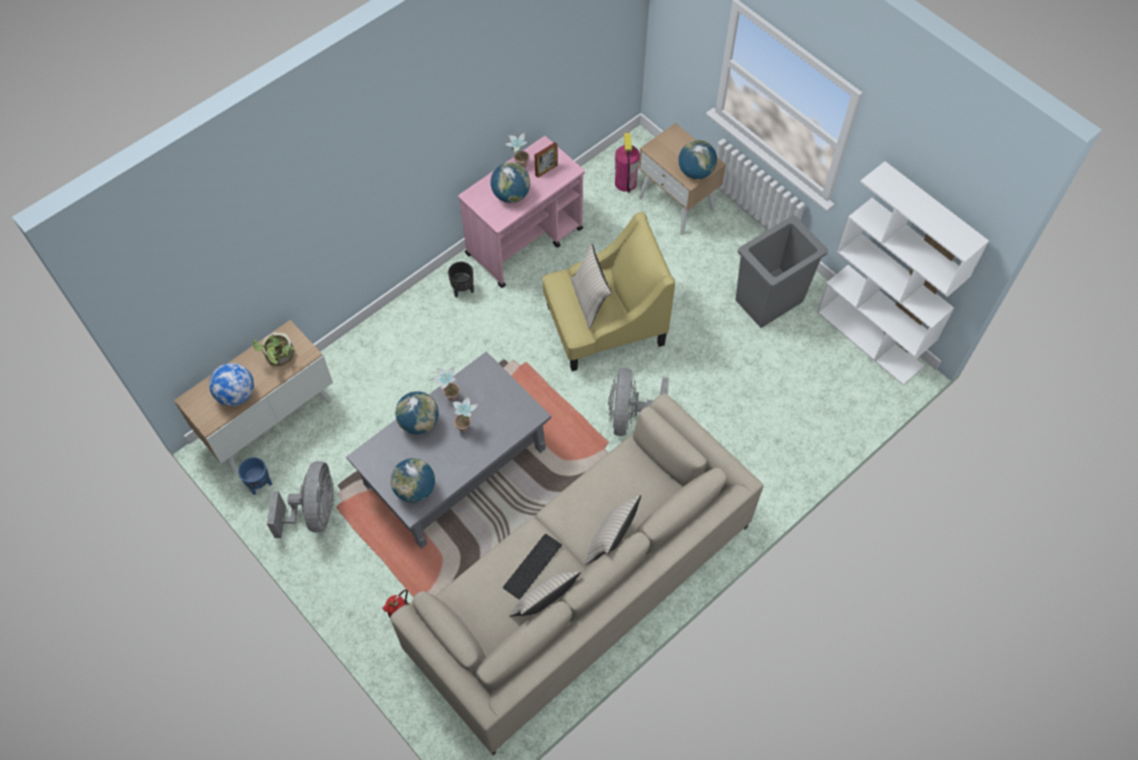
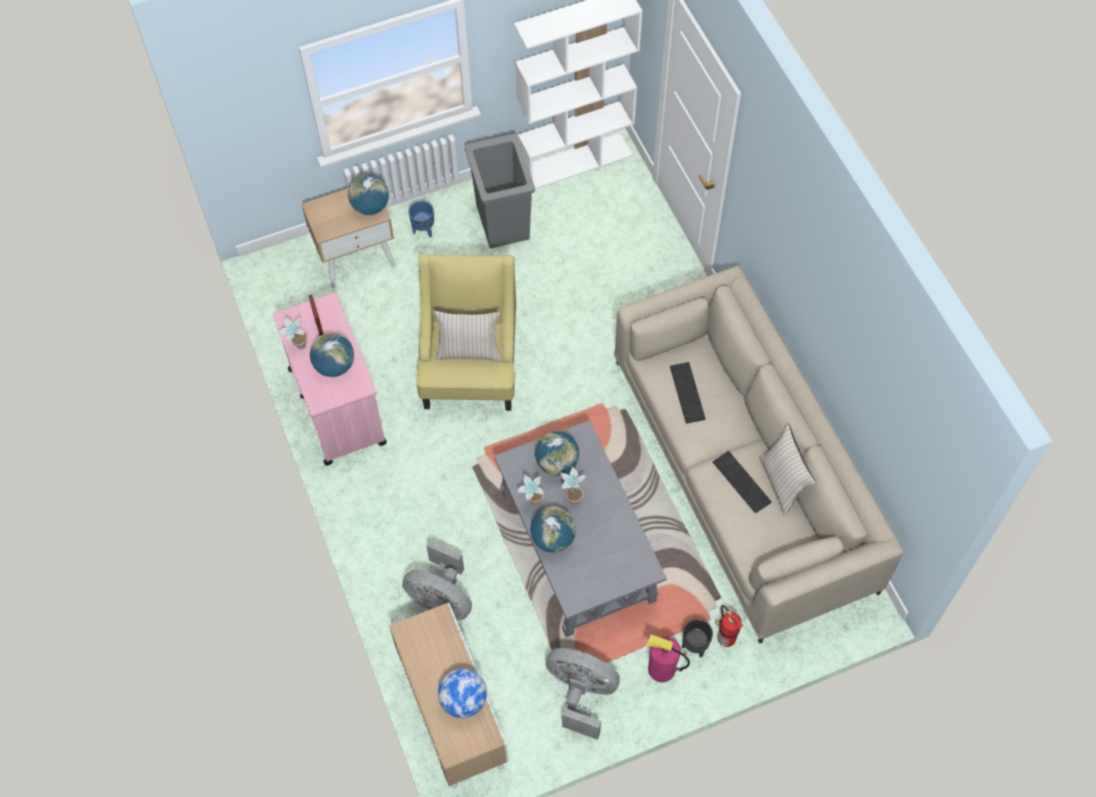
camera: 70 degrees left, 0 degrees up
(260, 485) = (528, 742): blue planter -> blue planter (424, 230)
(279, 357) = (433, 647): potted plant -> none
(415, 489) = (626, 562): globe -> globe (557, 463)
(463, 290) = (371, 481): black planter -> black planter (694, 646)
(611, 541) = (737, 410): beige pillow -> none
(613, 491) = (688, 393): none -> keyboard
(625, 182) = (307, 293): fire extinguisher -> fire extinguisher (661, 669)
(630, 416) = (580, 376): grey fan -> grey fan (441, 599)

